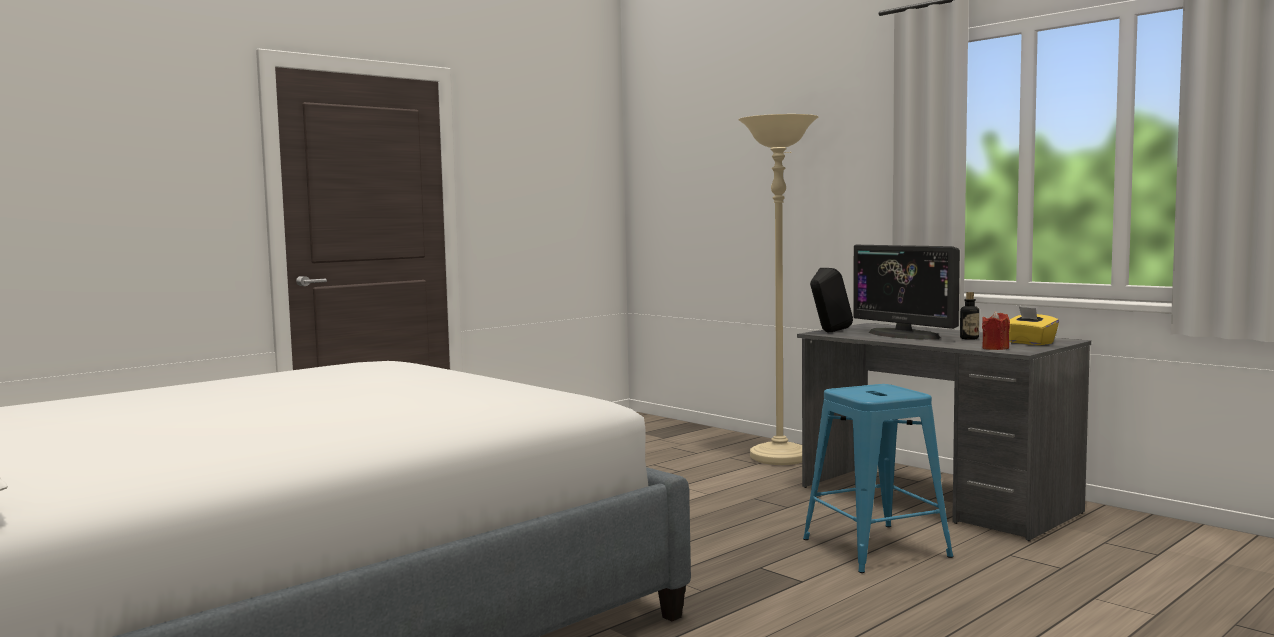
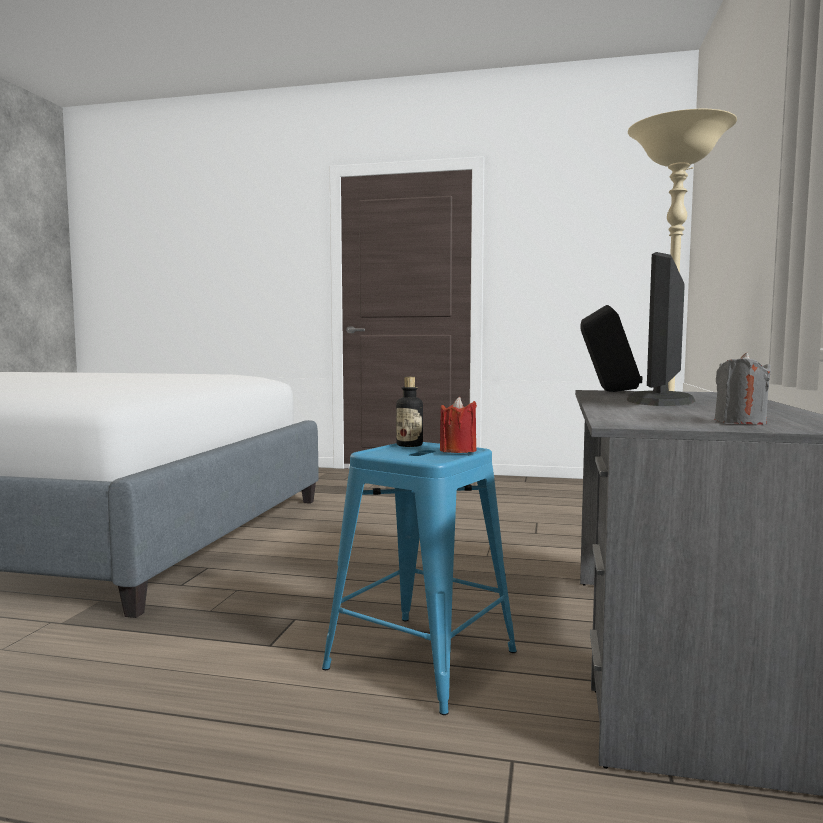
camera: 55 degrees right, 0 degrees up
(969, 338) = (703, 410): bottle -> bottle (409, 445)
(995, 348) = (625, 418): red candle -> red candle (458, 451)
(1029, 343) = (740, 422): yellow tissue box -> grey candle

